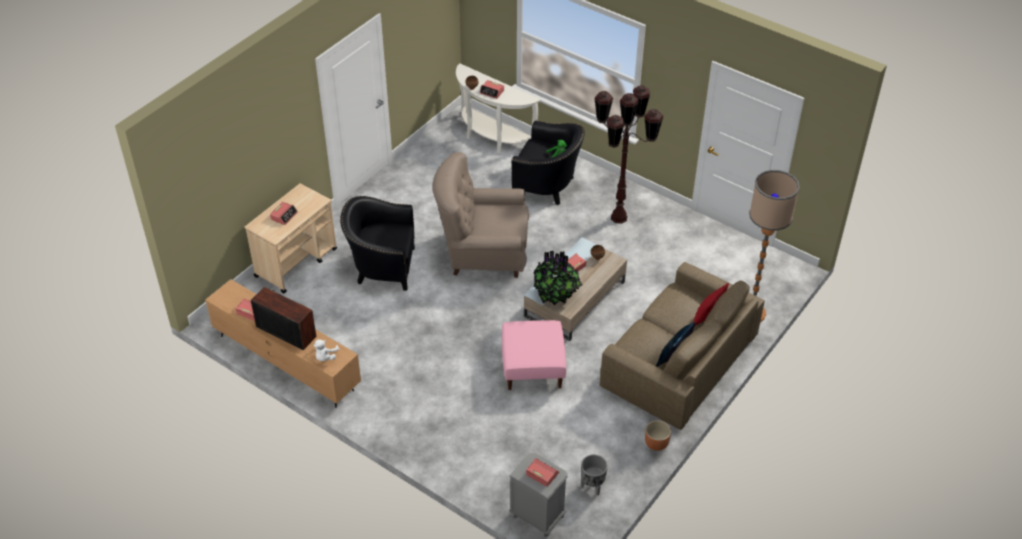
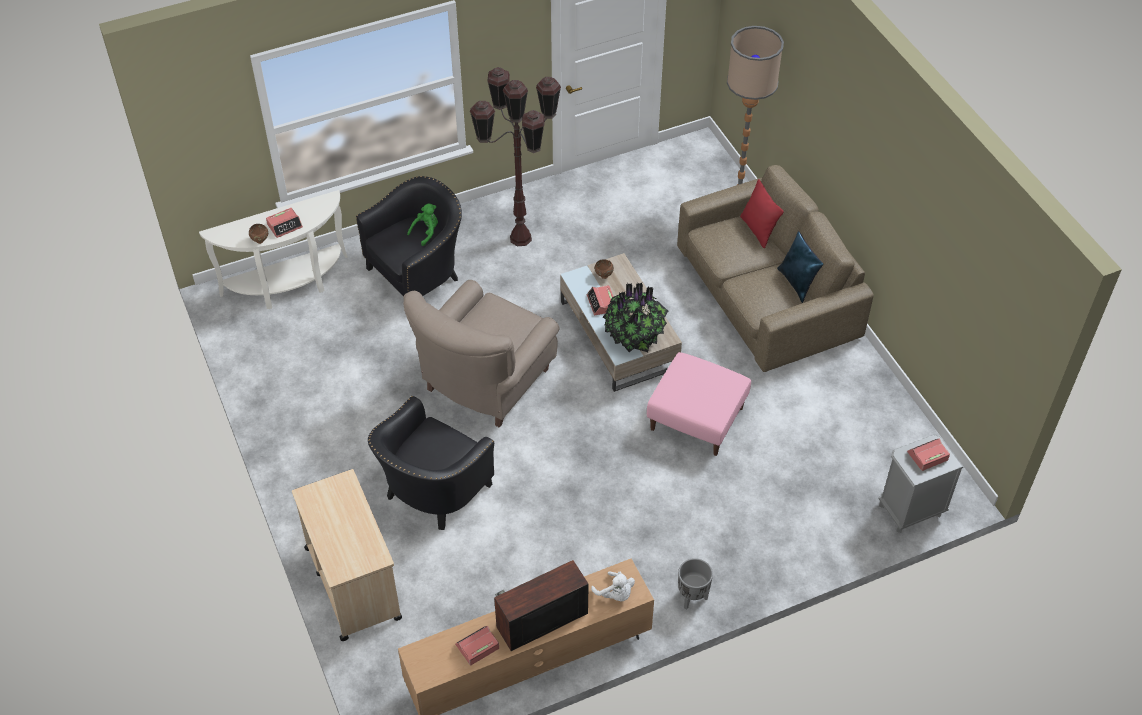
camera: 60 degrees left, 5 degrees up
(284, 216) = (344, 532): alarm clock -> none
(592, 486) = (895, 444): grey planter -> grey planter (692, 597)
(656, 444) = (867, 365): brown planter -> none

